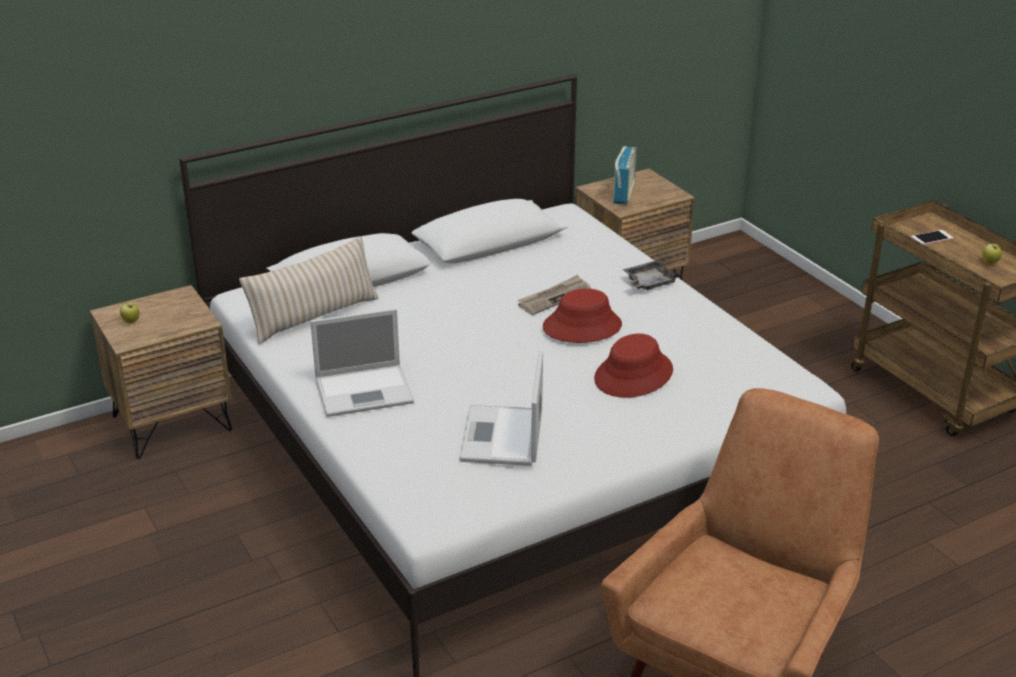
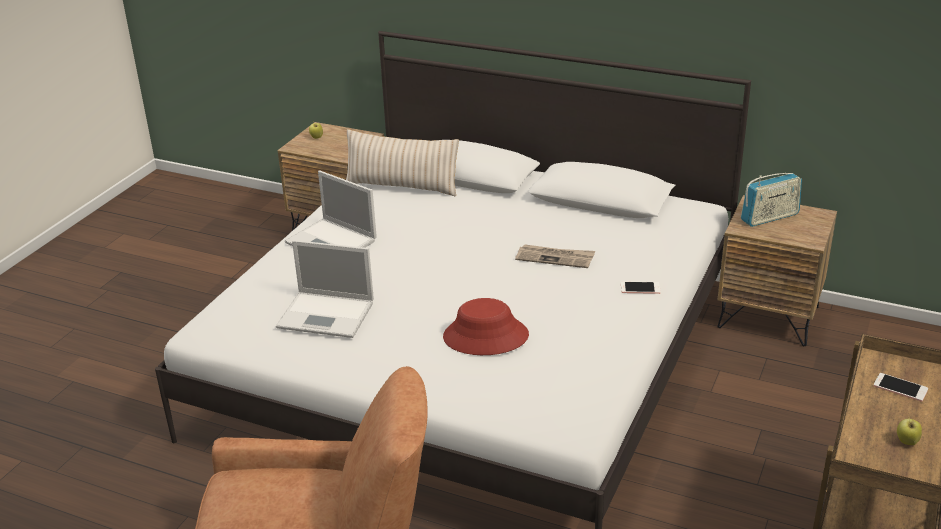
camera: 55 degrees right, 0 degrees up
(502, 437) = (327, 315): laptop -> laptop turned 135 degrees counterclockwise
(582, 326) = (527, 286): red hat -> none
(648, 283) = (640, 288): grey tray -> phone

